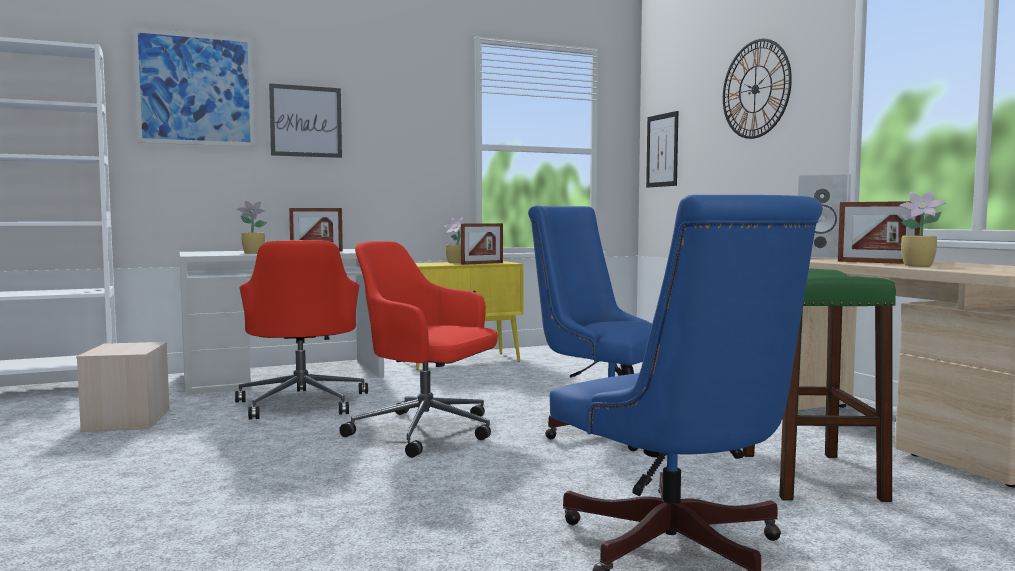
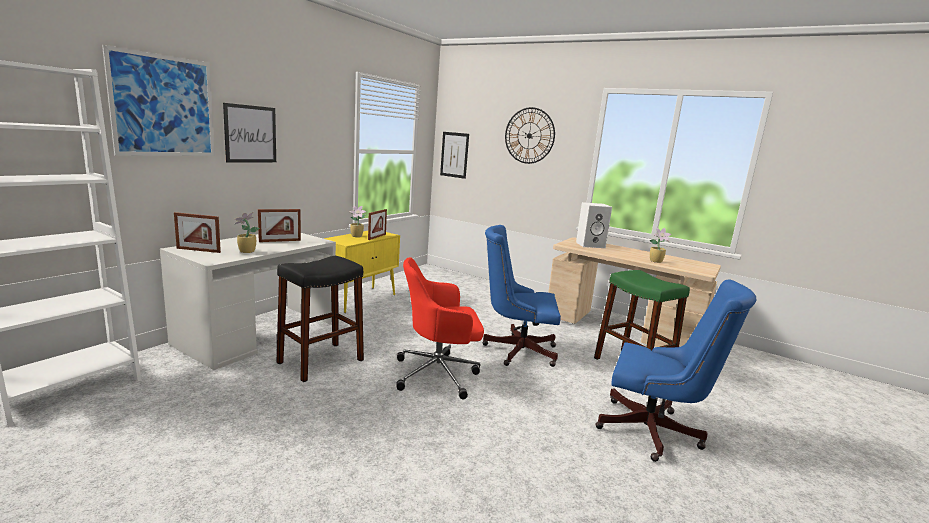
camera: 35 degrees left, 10 degrees up
(128, 420) = (216, 410): beige storage box -> none
(303, 402) = (320, 361): red office chair -> black stool
(877, 262) = (631, 256): picture frame -> picture frame (198, 250)

